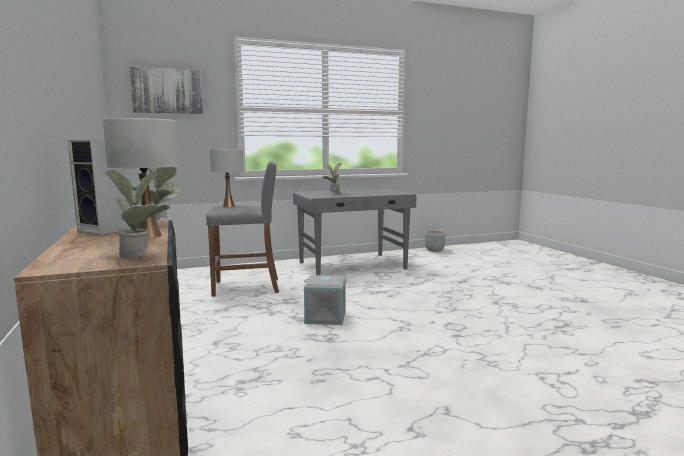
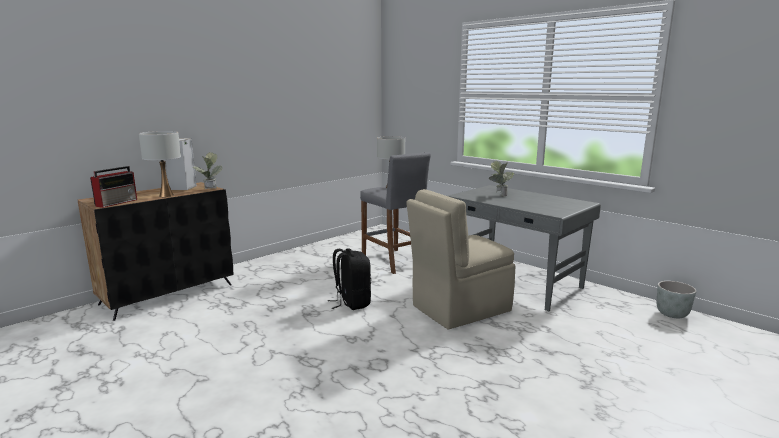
camera: 65 degrees right, 5 degrees up
(141, 254) = (117, 202): potted plant -> radio
(167, 91) = (413, 80): picture -> none
(325, 317) = (352, 303): grey storage box -> black backpack
(379, 287) = (458, 309): none -> beige chair

